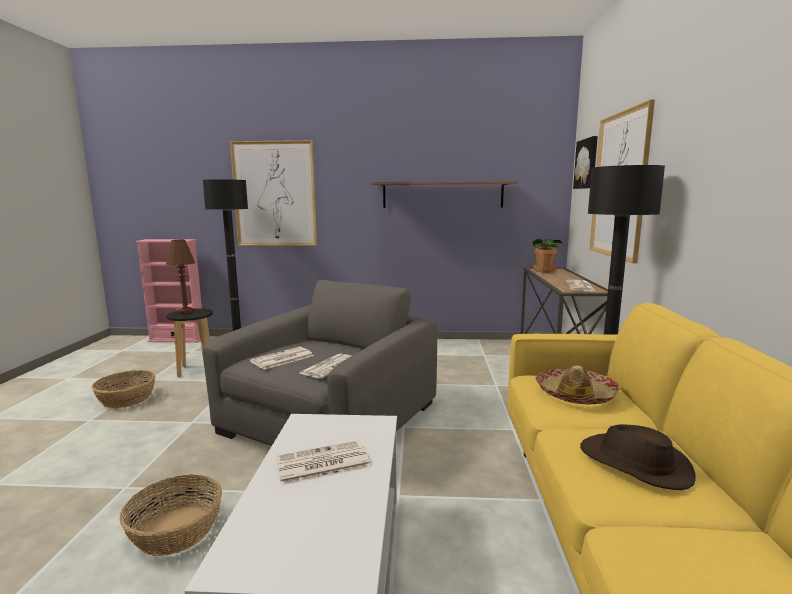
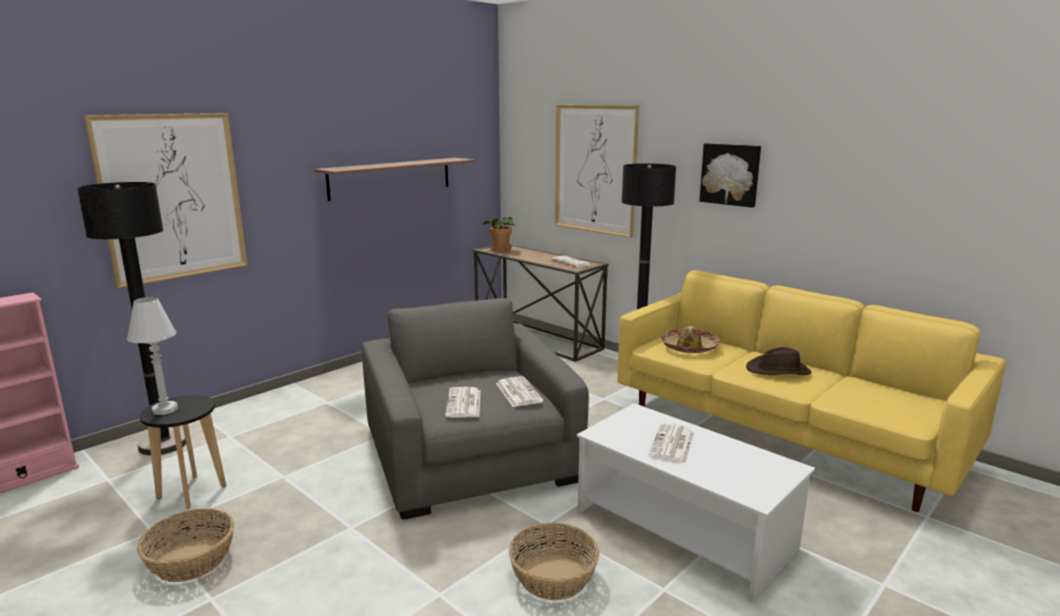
camera: 50 degrees left, 5 degrees up
(185, 312) = (165, 409): brown table lamp -> white table lamp
(587, 164) = (532, 141): picture -> picture (730, 174)

